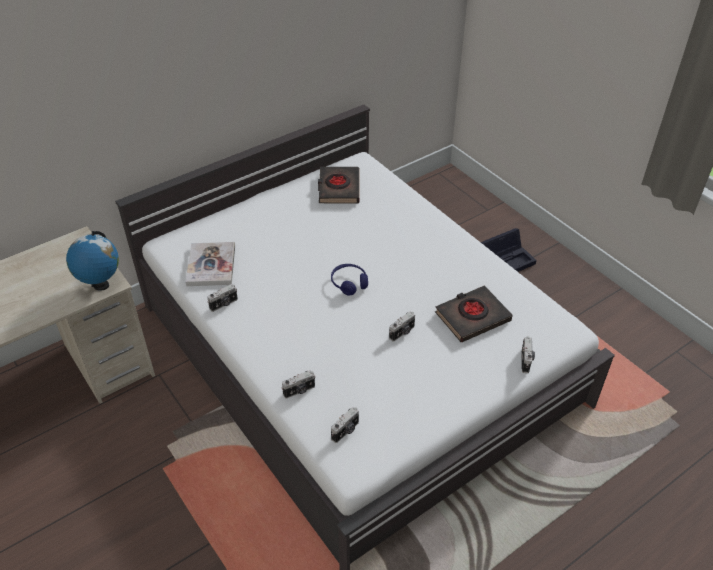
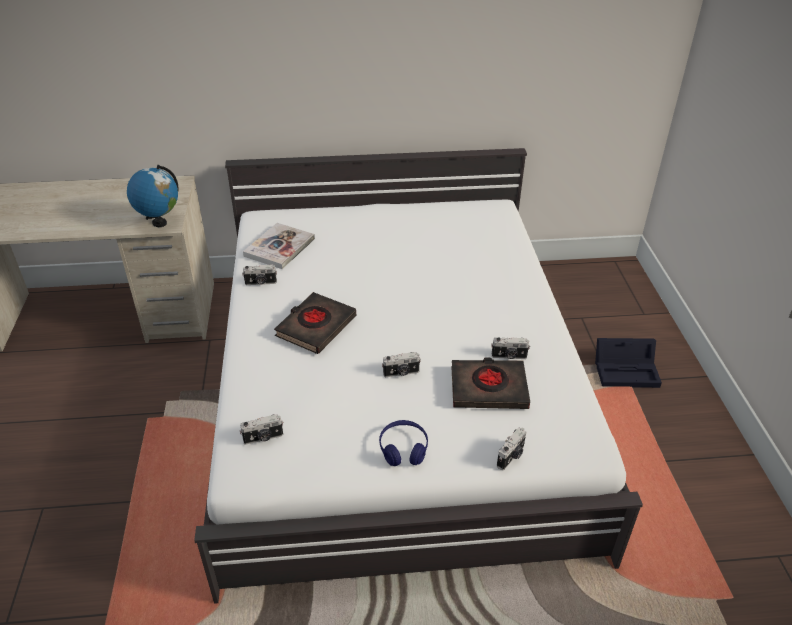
camera: 30 degrees right, 5 degrees down
(299, 391) = (256, 383): camera -> camera (509, 356)
(338, 188) = (455, 223): black book -> black book (315, 327)
(349, 283) = (389, 308): blue headphones -> blue headphones (403, 448)

